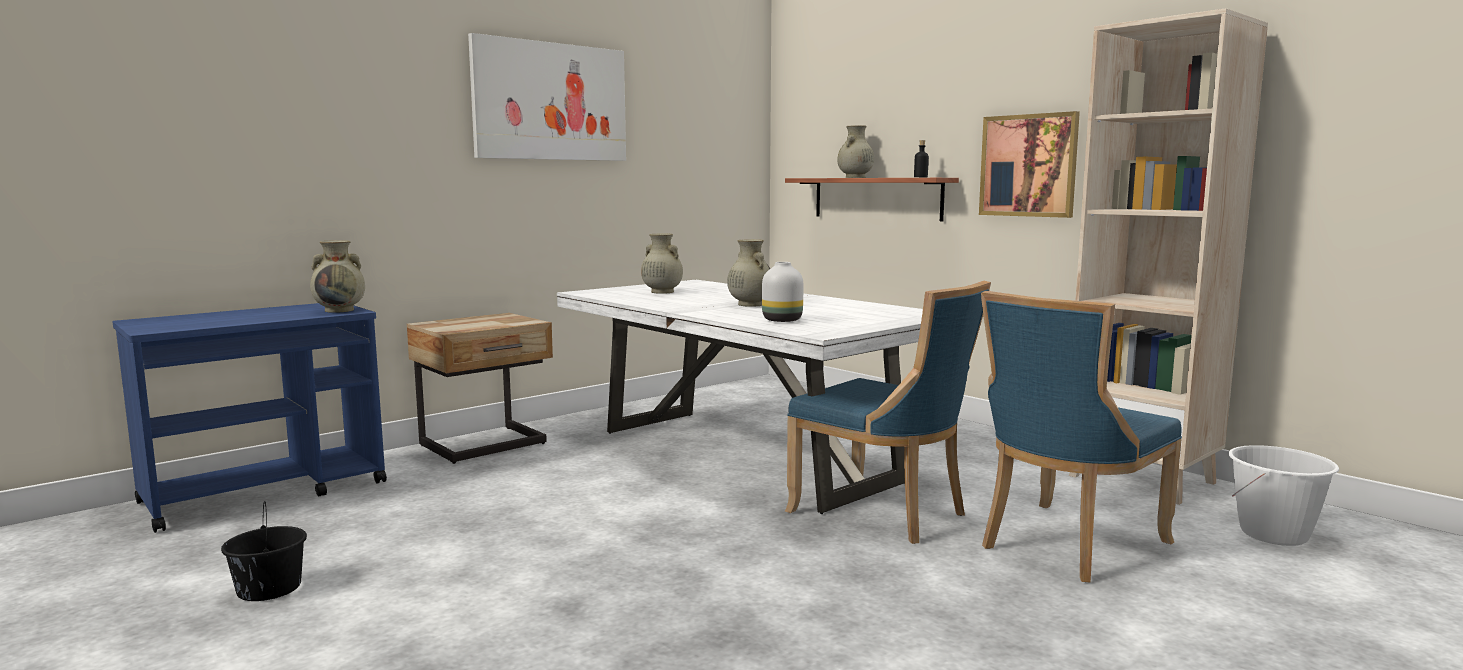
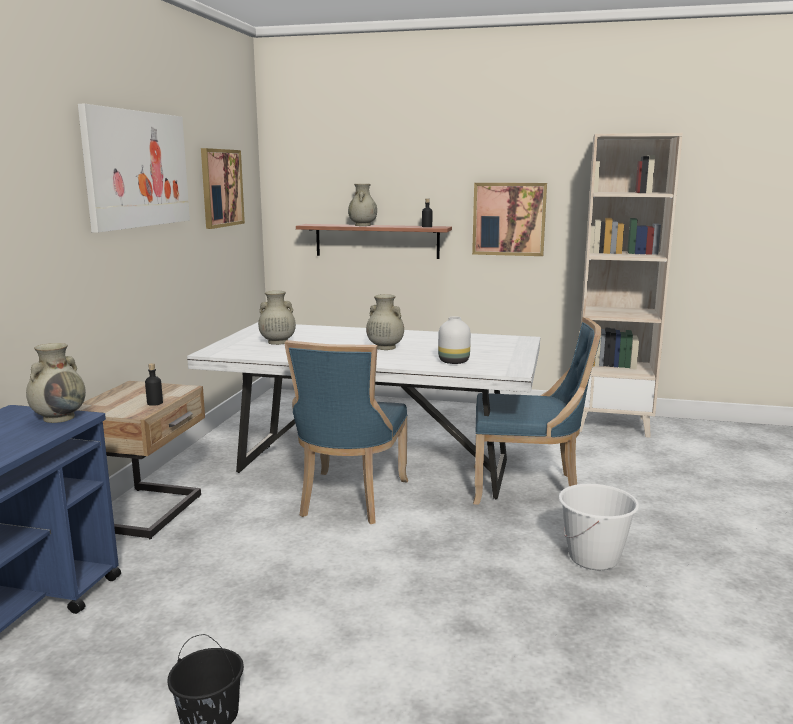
camera: 35 degrees left, 5 degrees up
(482, 327) = (155, 403): none -> black bottle
(692, 132) = (221, 188): none -> picture
(1066, 545) = (643, 480): blue chair -> blue chair (349, 499)
(1274, 534) = (710, 445): white bucket -> white bucket (594, 558)

